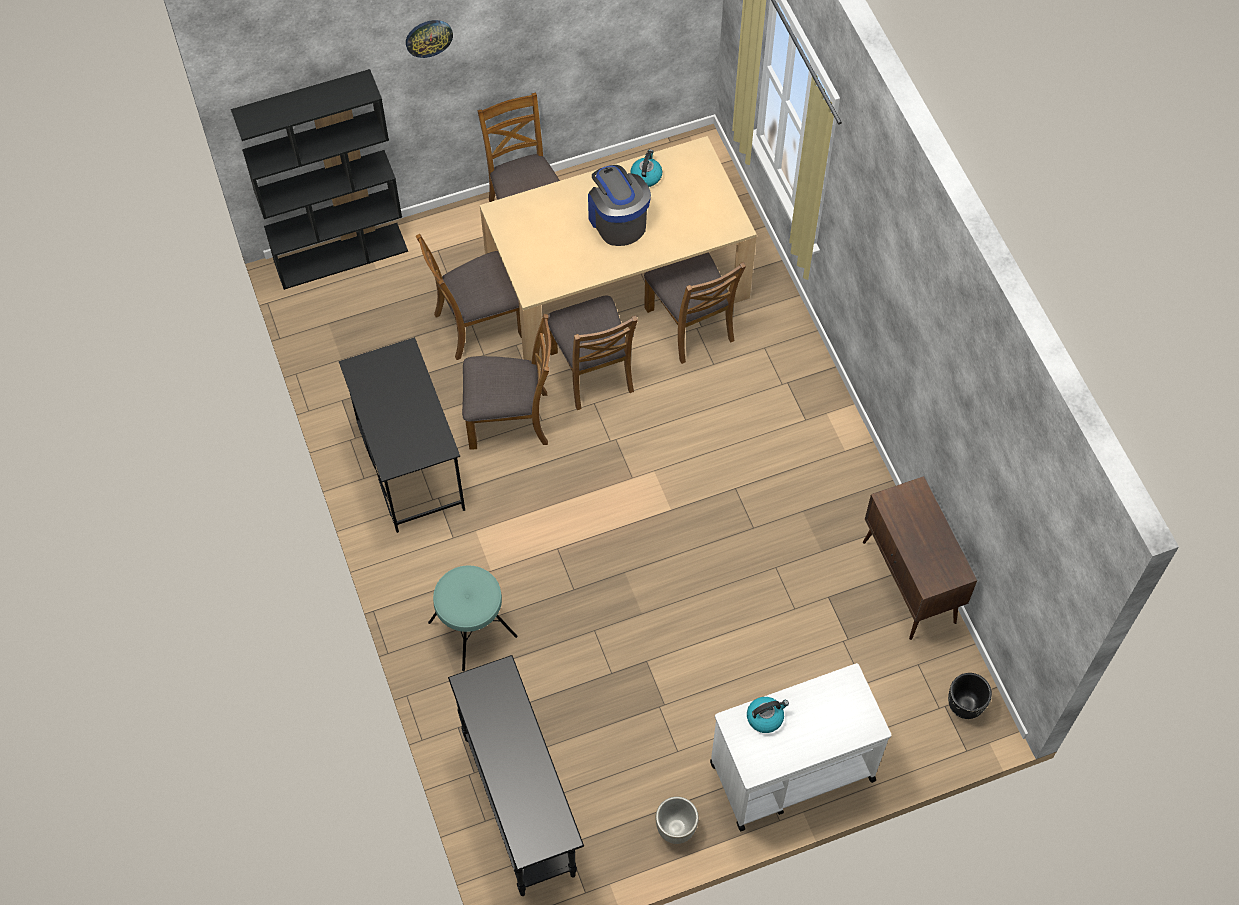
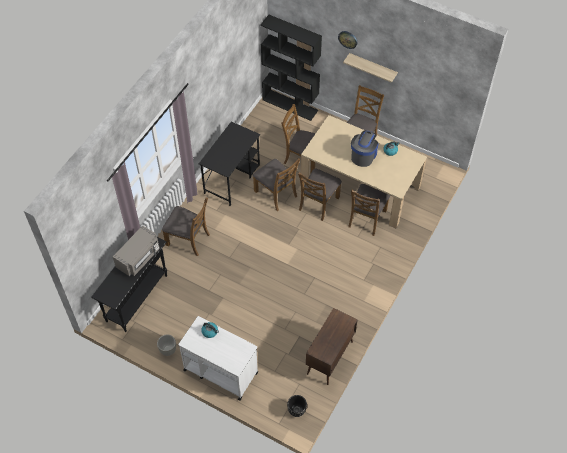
camera: 50 degrees right, 5 degrees down
(472, 629) = (188, 239): turquoise stool -> brown chair
(497, 57) = (372, 68): none -> shelf
(506, 726) = (139, 258): none -> grey microwave

